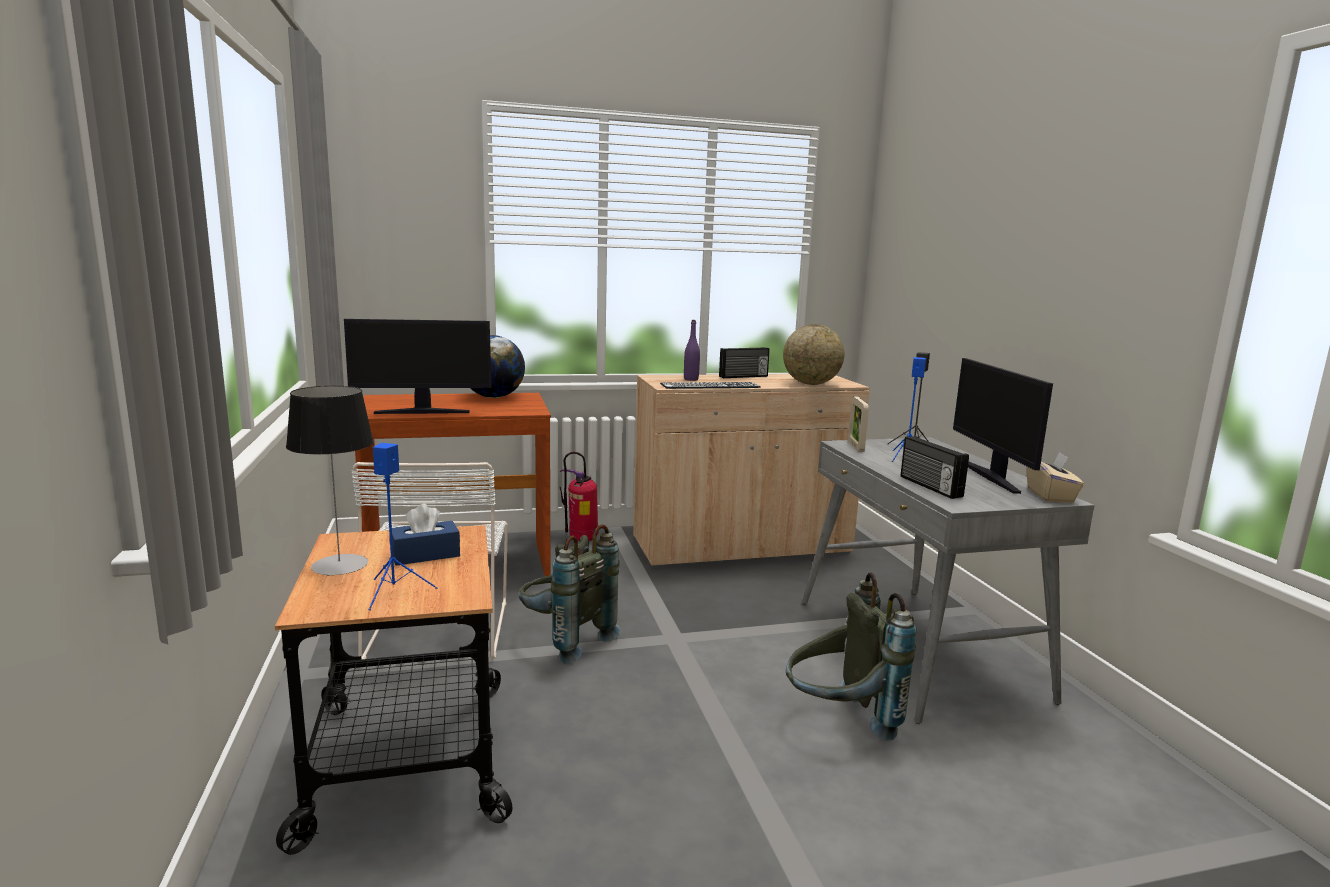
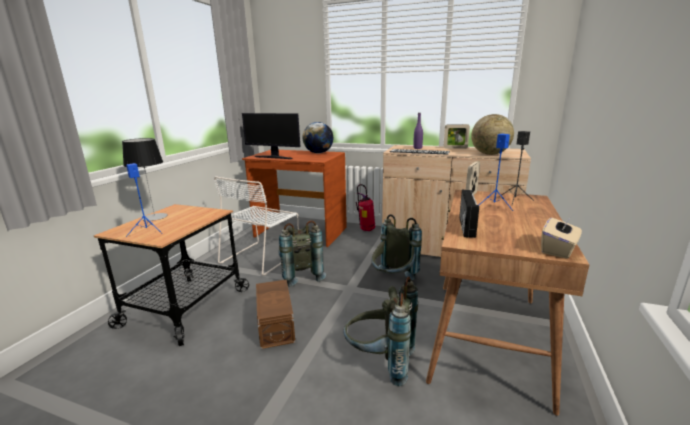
camera: 35 degrees right, 5 degrees up
(425, 555) = (186, 218): blue tissue box -> none
(628, 726) = (276, 324): none -> brown storage box
(725, 610) = (393, 281): none -> grey backpack
(744, 376) = (455, 148): radio -> picture frame
(918, 648) = (487, 338): grey desk -> brown desk
(992, 477) = (535, 228): monitor -> none

